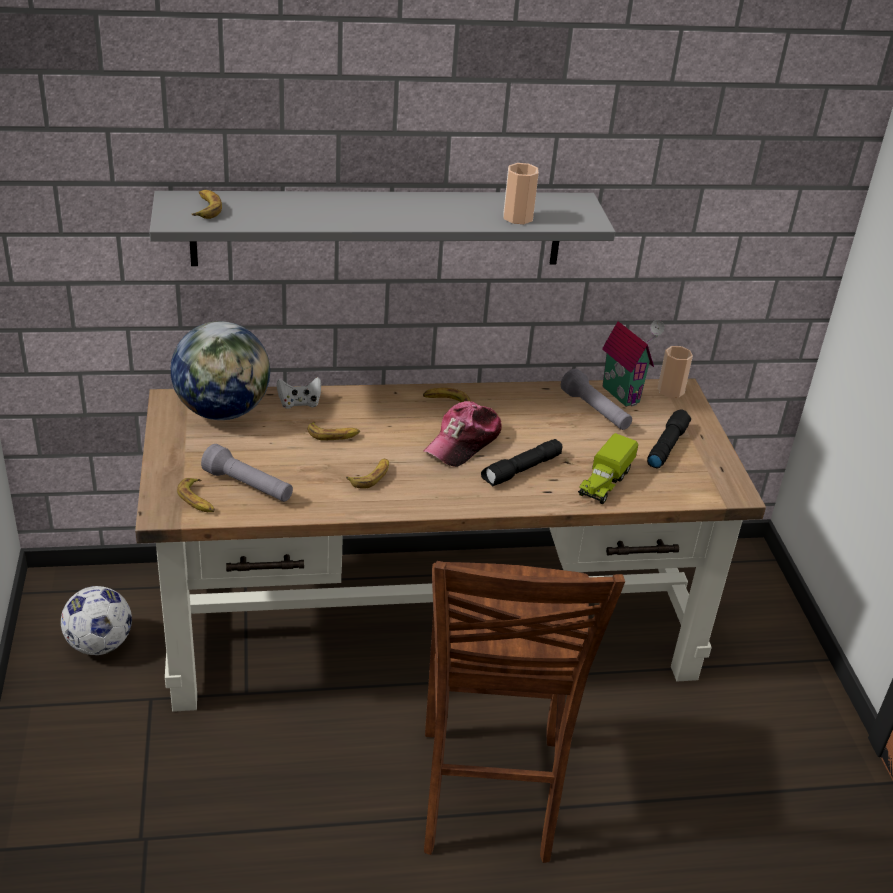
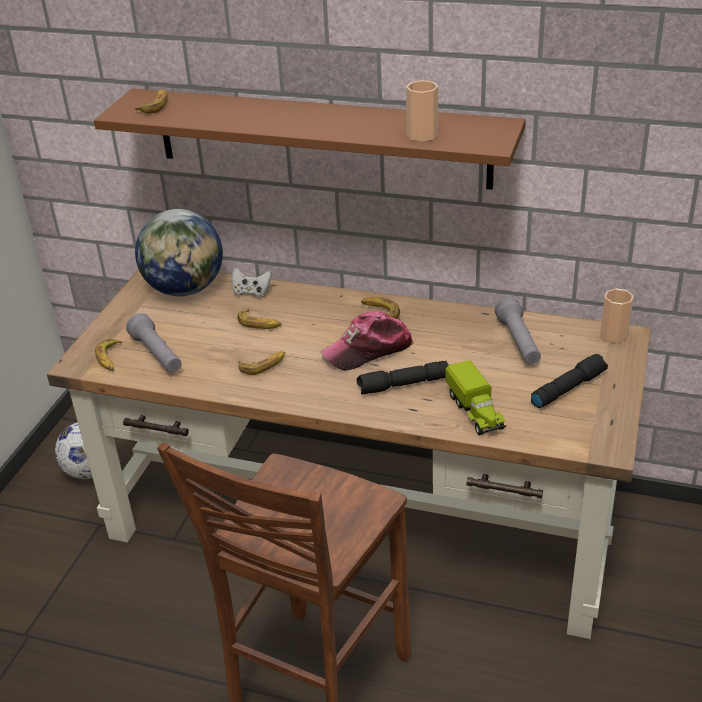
camera: 30 degrees right, 0 degrees up
(379, 228) = (320, 138): grey shelf -> brown shelf
(604, 483) = (475, 412): toy truck -> toy truck turned 75 degrees counterclockwise
(623, 394) = (560, 330): toy house -> none

